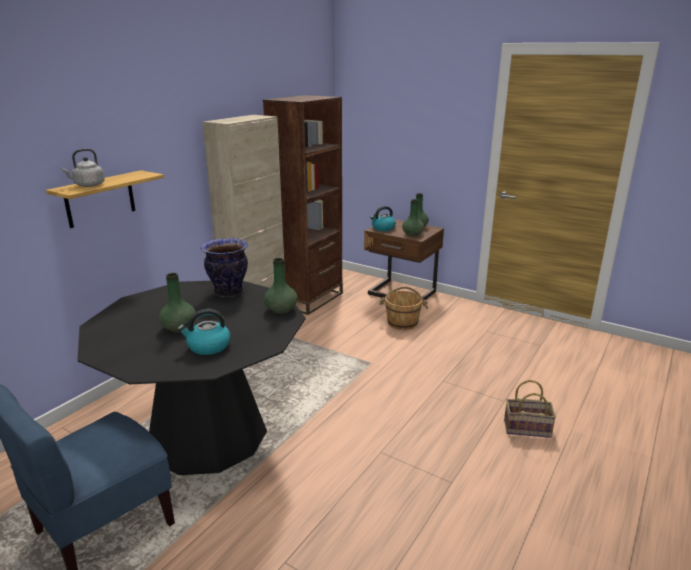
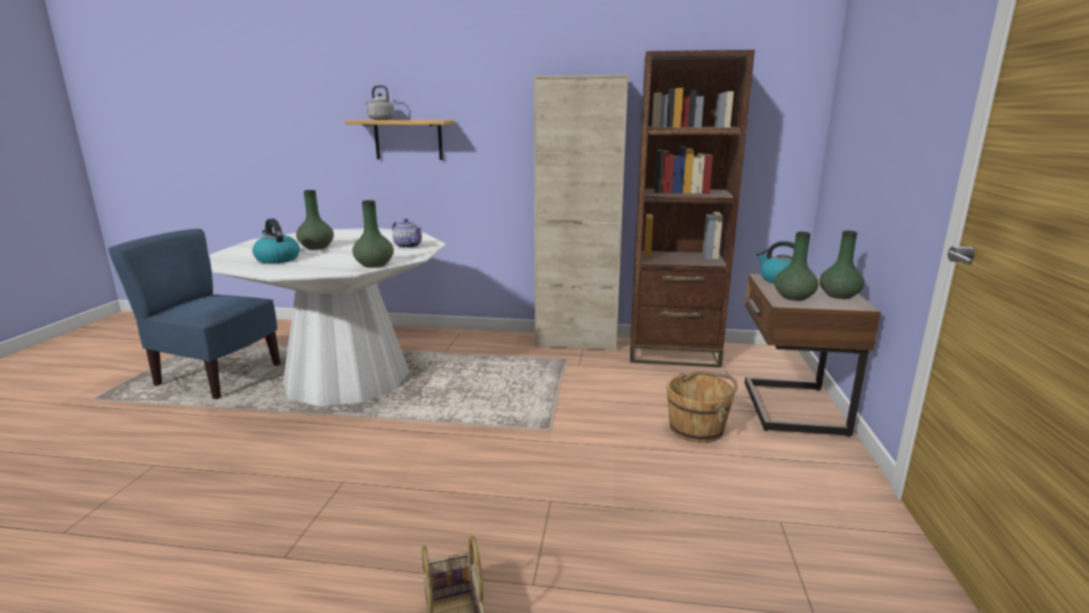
camera: 65 degrees right, 5 degrees down
(208, 435) = (347, 378): black dining table -> white dining table
(228, 292) = (408, 246): vase -> teapot

